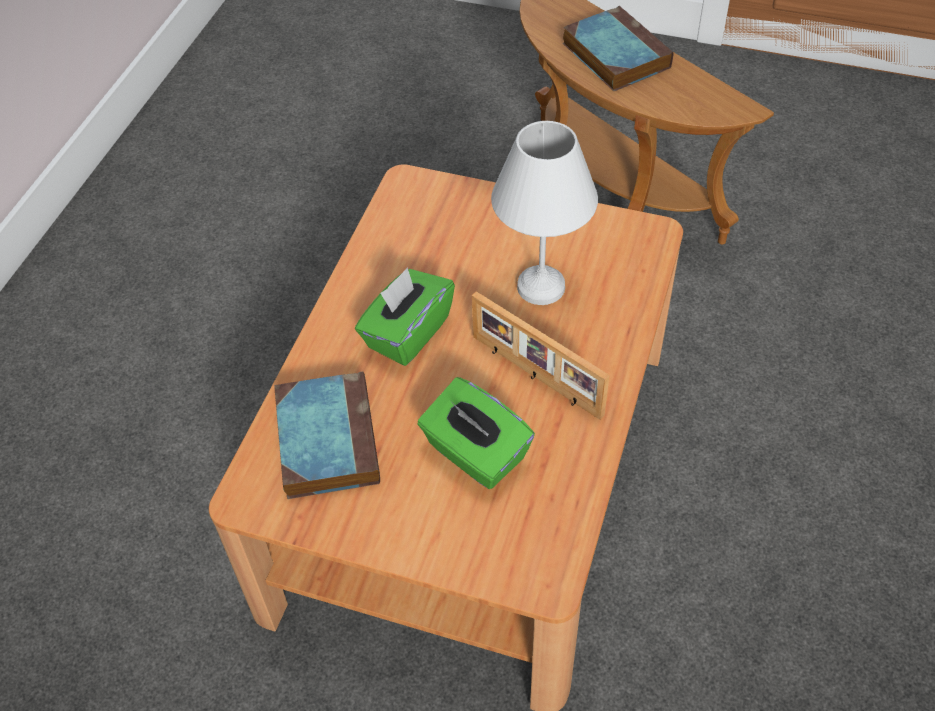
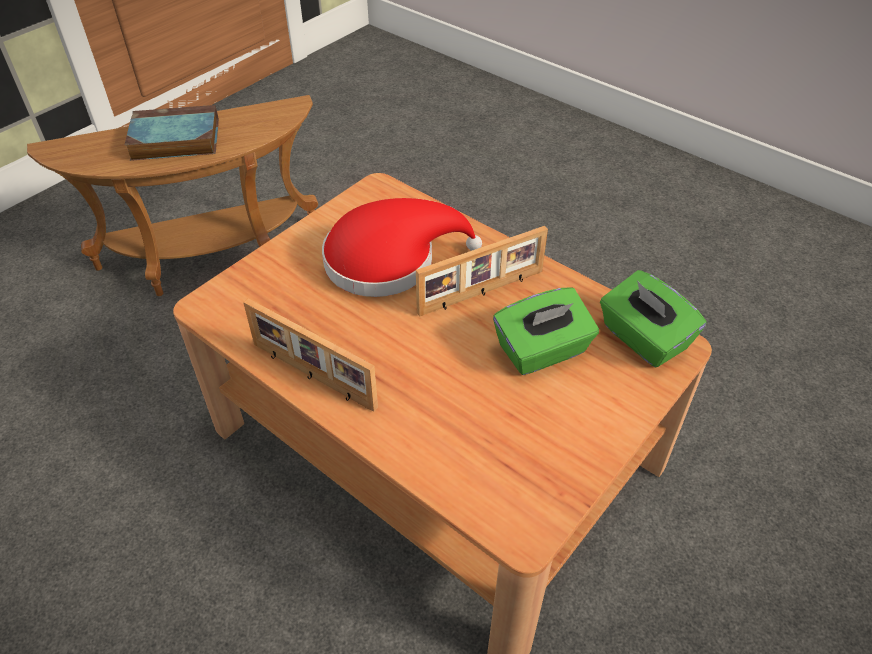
camera: 70 degrees left, 5 degrees down
(326, 438) = (480, 449): book -> none
(359, 288) = (312, 376): none -> picture frame
(407, 333) = (389, 357): green tissue box -> green tissue box (643, 339)
(541, 285) = (389, 260): white table lamp -> red hat

